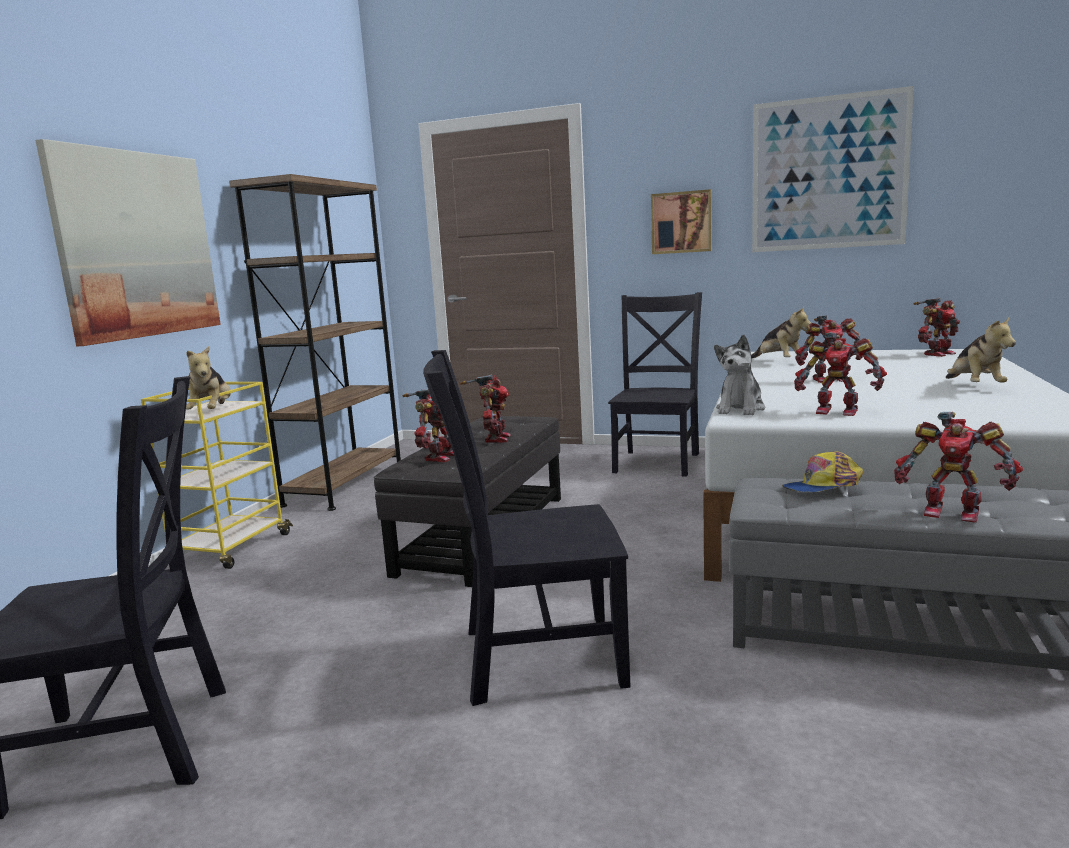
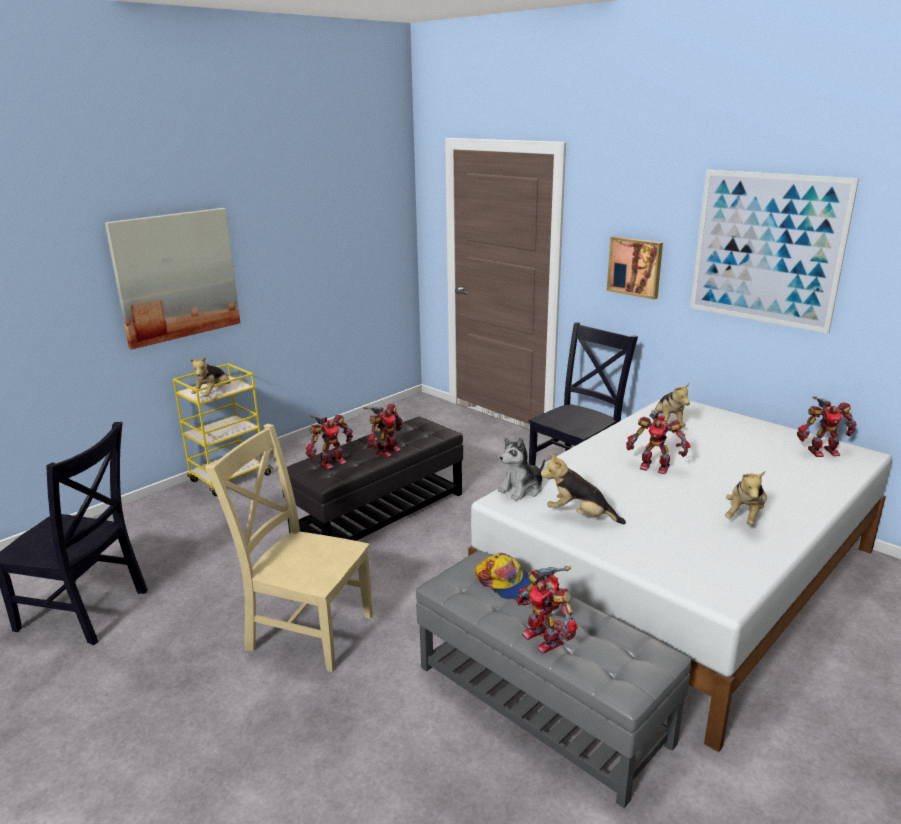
camera: 25 degrees right, 10 degrees up
(345, 486) = (339, 436): brown bookcase -> none
(534, 658) = (306, 630): black chair -> beige chair
(823, 488) = (505, 582): cap -> cap turned 135 degrees counterclockwise
(837, 411) = (579, 516): toy robot -> plush toy

